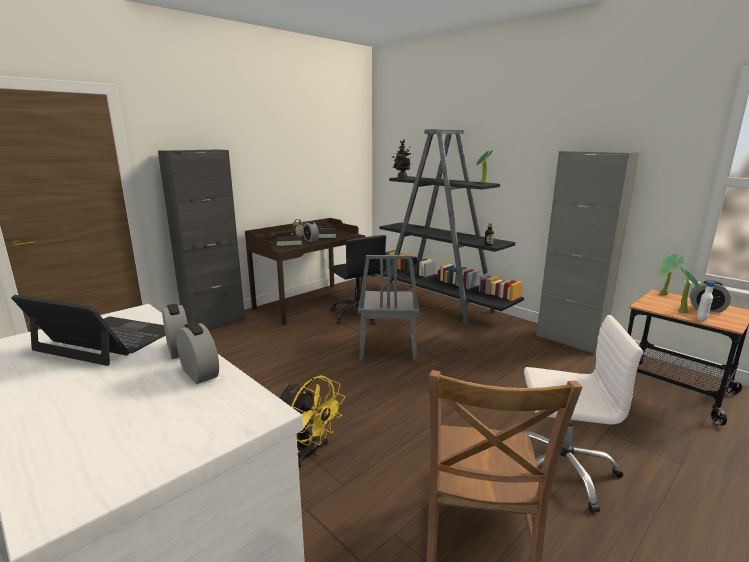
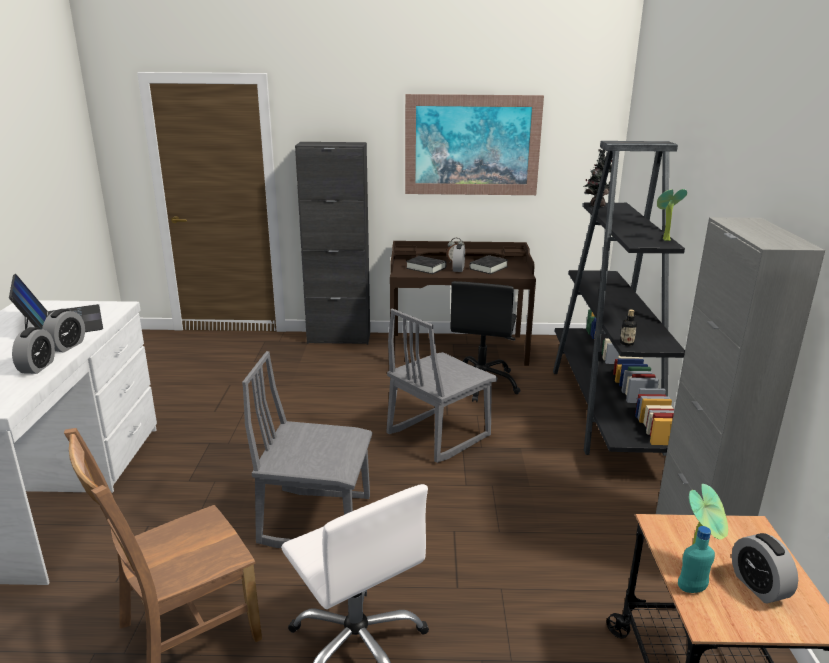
camera: 45 degrees right, 5 degrees up
(290, 150) = (472, 145): none -> picture
(310, 453) = (214, 489): yellow fan -> none
(412, 426) = (316, 519): none -> grey chair
(663, 295) = (753, 532): potted plant -> none
(701, 319) = (691, 589): white bottle -> turquoise bottle

